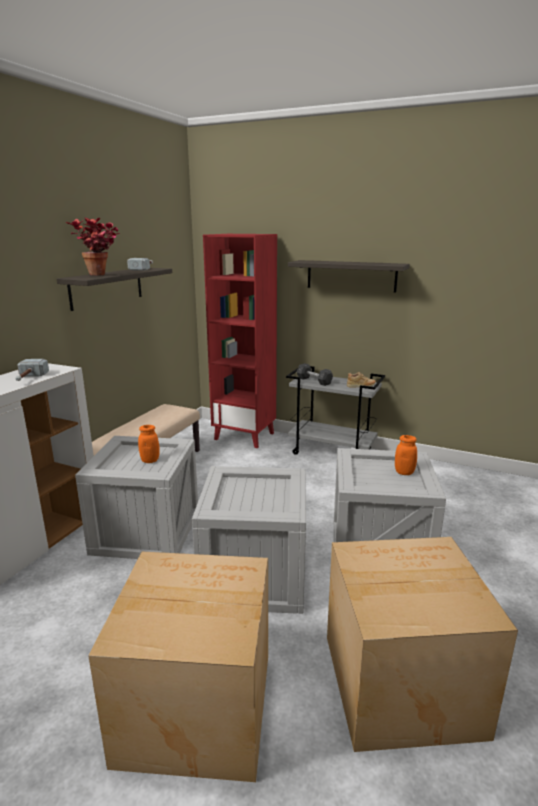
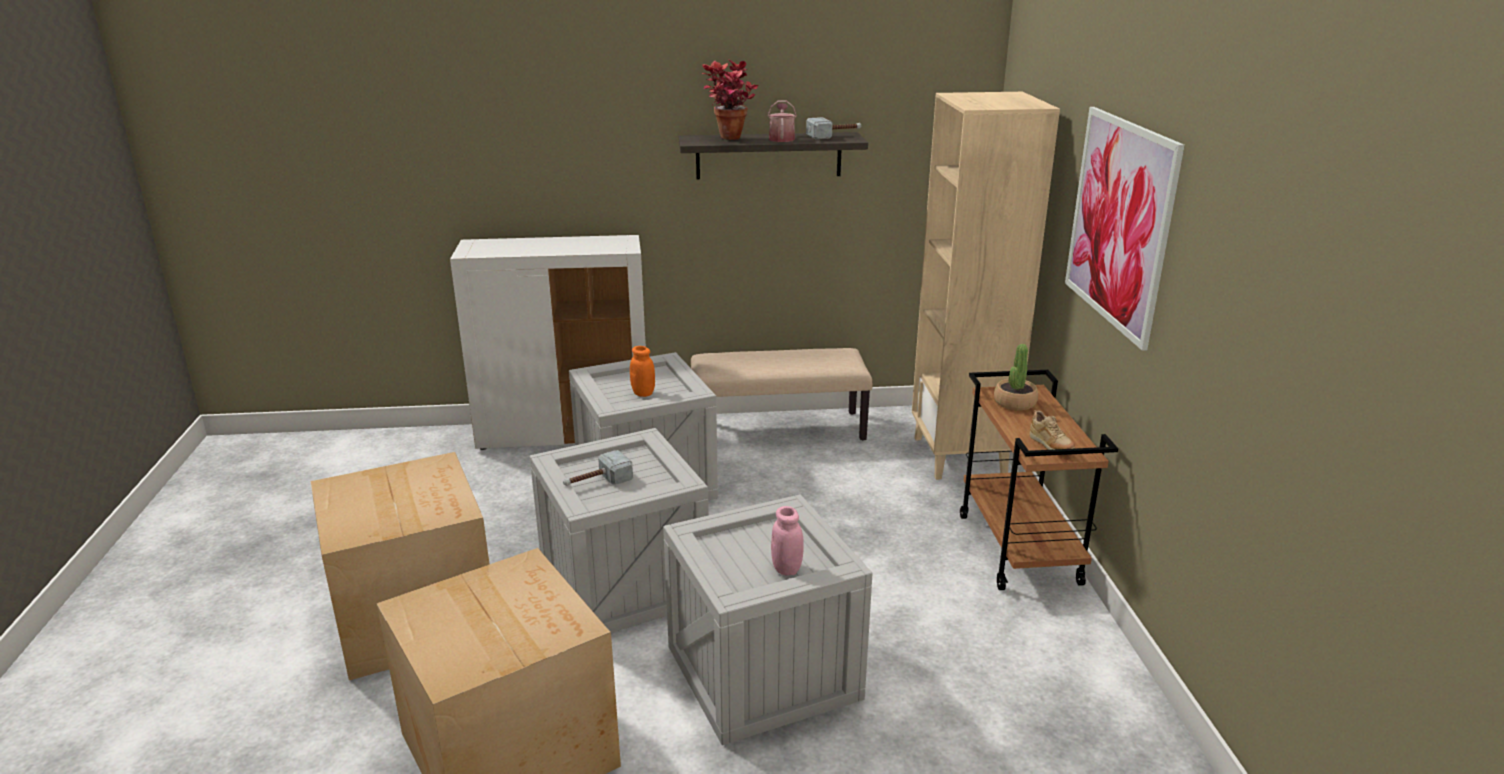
camera: 60 degrees right, 5 degrees up
(29, 378) = (578, 248): hammer -> hammer (597, 482)
(125, 272) = (781, 138): none -> watering can
(245, 436) = (960, 456): red bookcase -> beige bookcase
(314, 381) = (1014, 403): grey dumbbell -> potted plant
(332, 451) = (1020, 550): grey cart -> brown cart
(351, 276) = (1119, 222): shelf -> picture
(404, 472) = (786, 568): orange jar -> pink jar

